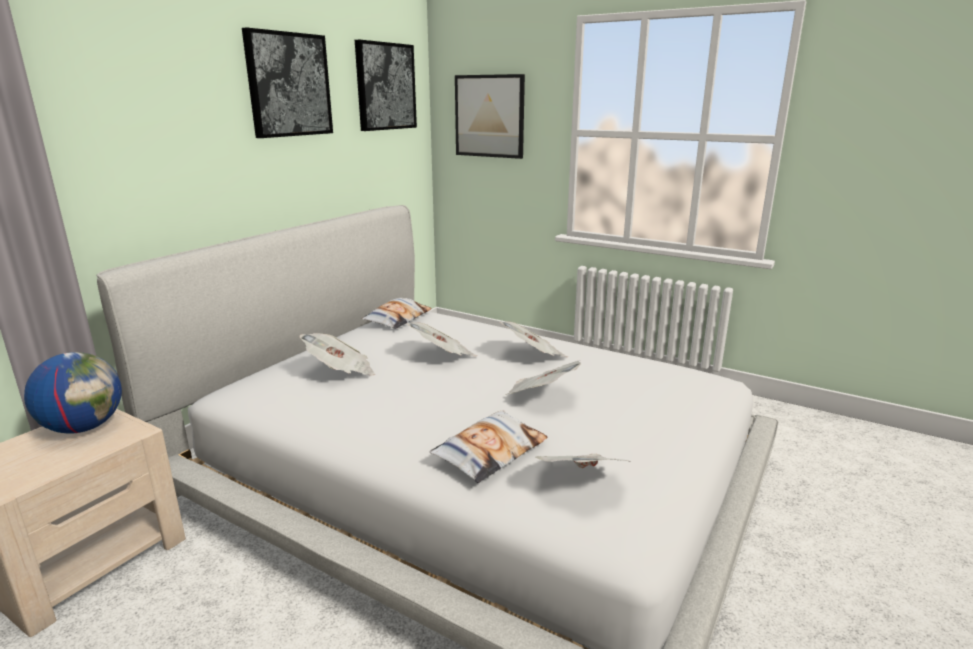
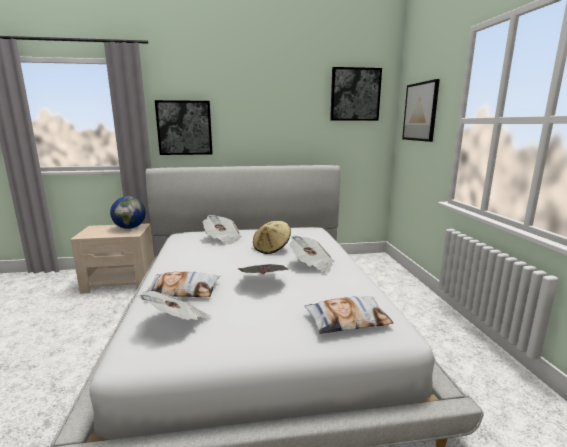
camera: 50 degrees right, 5 degrees down
(288, 85) = (280, 93): picture -> picture (184, 128)
(397, 319) = (298, 229): pillow -> pillow (347, 320)
(443, 356) = (272, 248): newspaper -> beige hat

